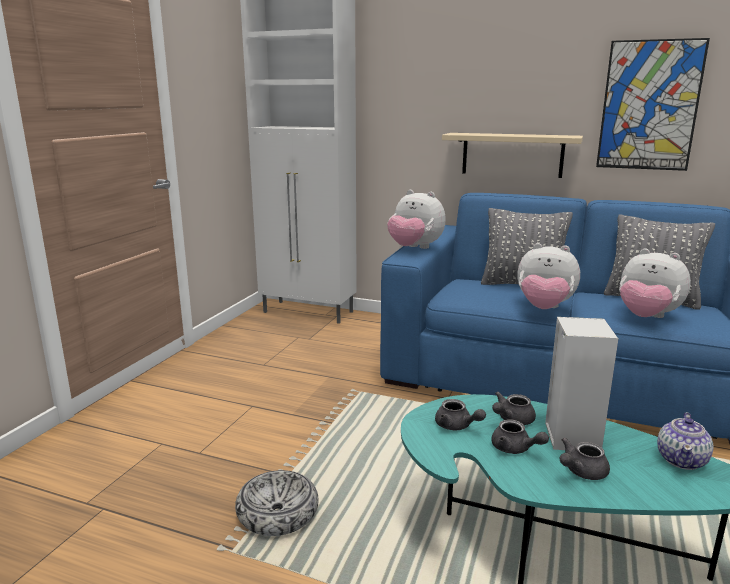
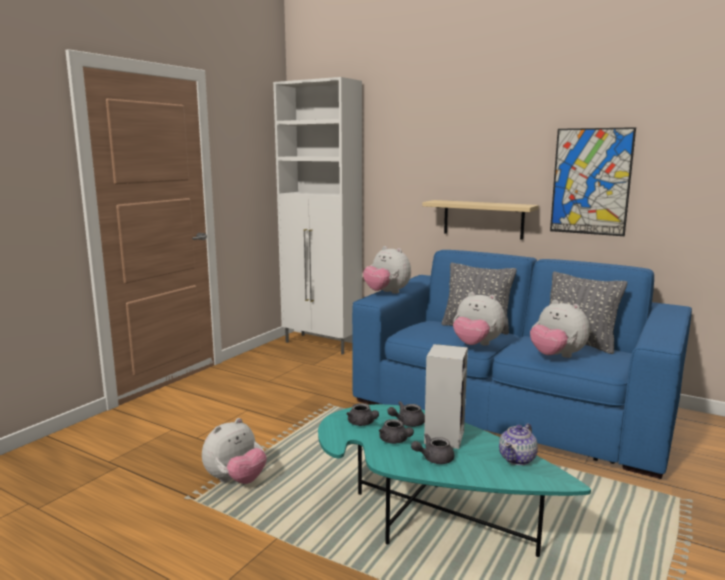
camera: 10 degrees right, 5 degrees down
(277, 512) = (235, 480): bowl -> plush toy

